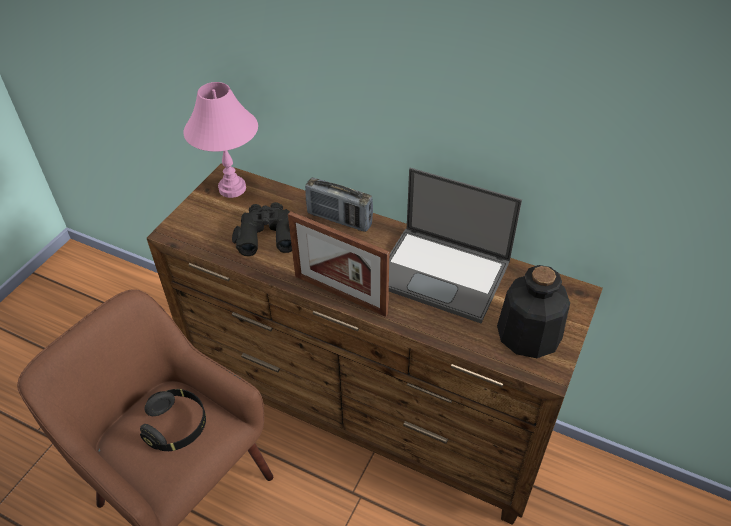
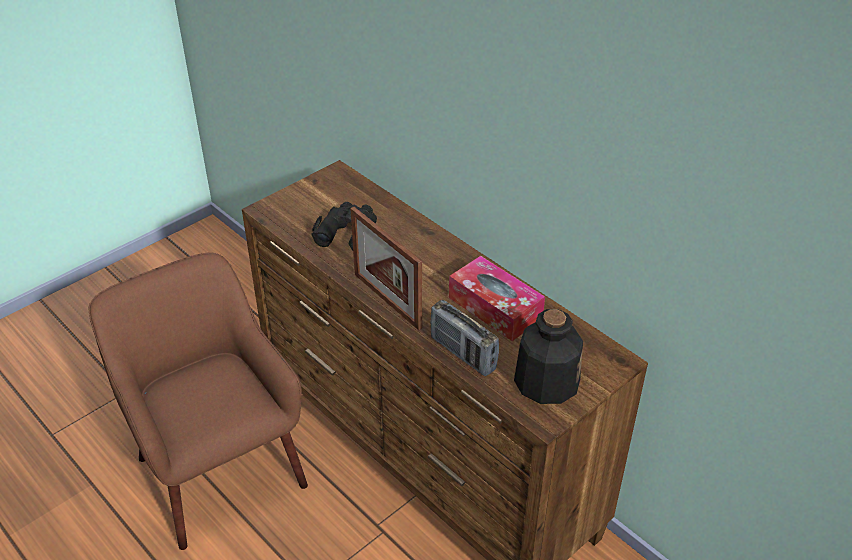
camera: 20 degrees right, 5 degrees down
(176, 427) = (218, 393): black headphones -> none
(232, 189) = (337, 185): pink table lamp -> none
(339, 219) = (422, 236): radio -> radio (463, 354)
(444, 273) = (495, 308): laptop -> tissue box

